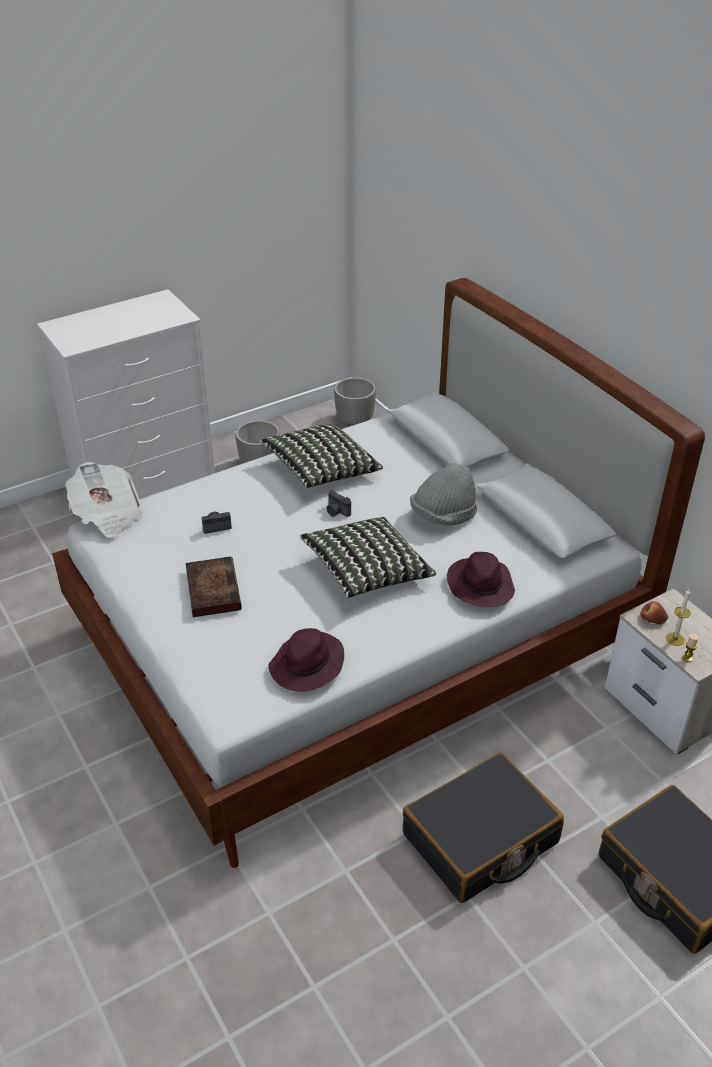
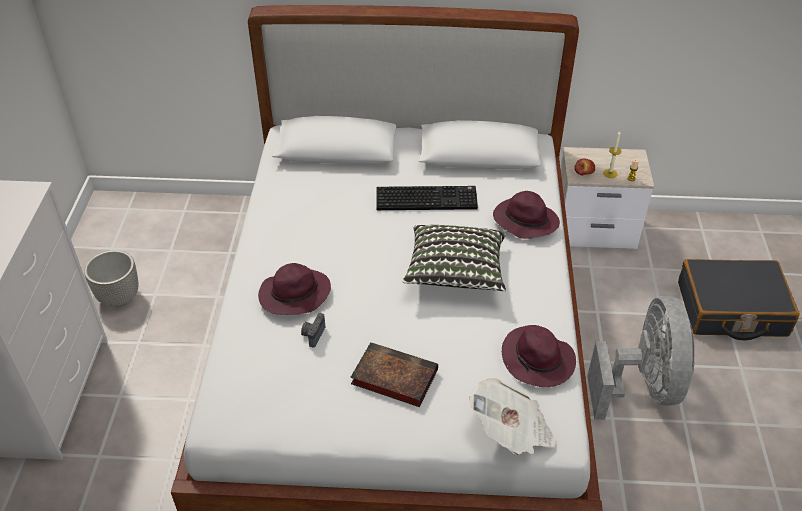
camera: 55 degrees left, 5 degrees up
(107, 515) = (212, 407): newspaper -> newspaper (512, 432)
(249, 498) = (294, 295): none -> purple hat
(321, 470) = (299, 235): pillow -> none
(336, 512) = (366, 252): camera -> none
(355, 421) = (136, 208): planter -> none
(443, 516) = (427, 198): grey hat -> keyboard
(480, 839) = (642, 386): black suitcase -> grey fan

